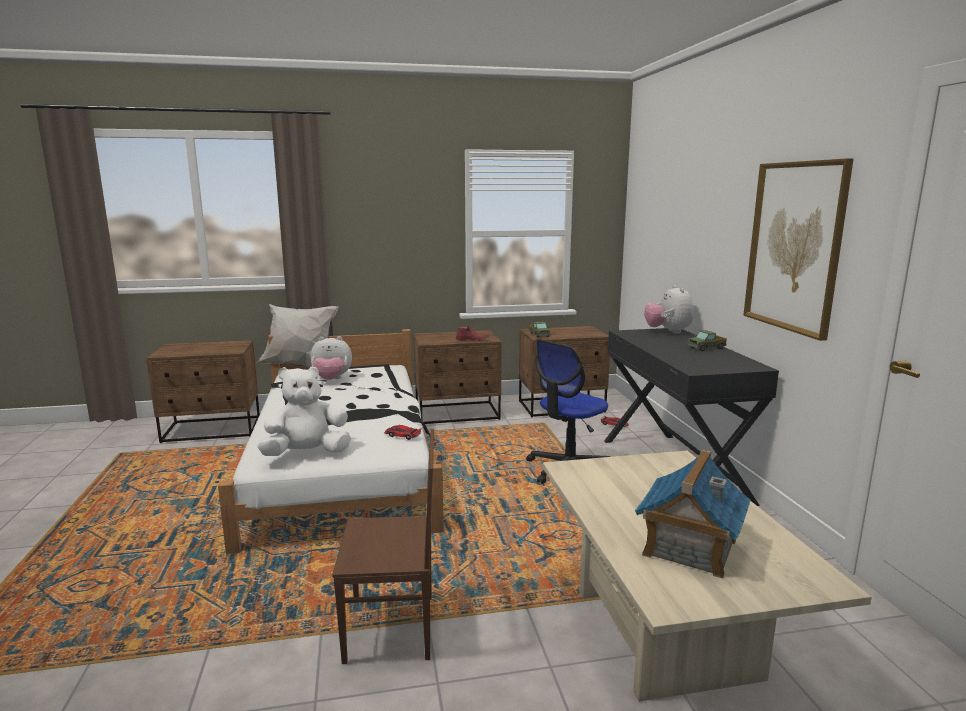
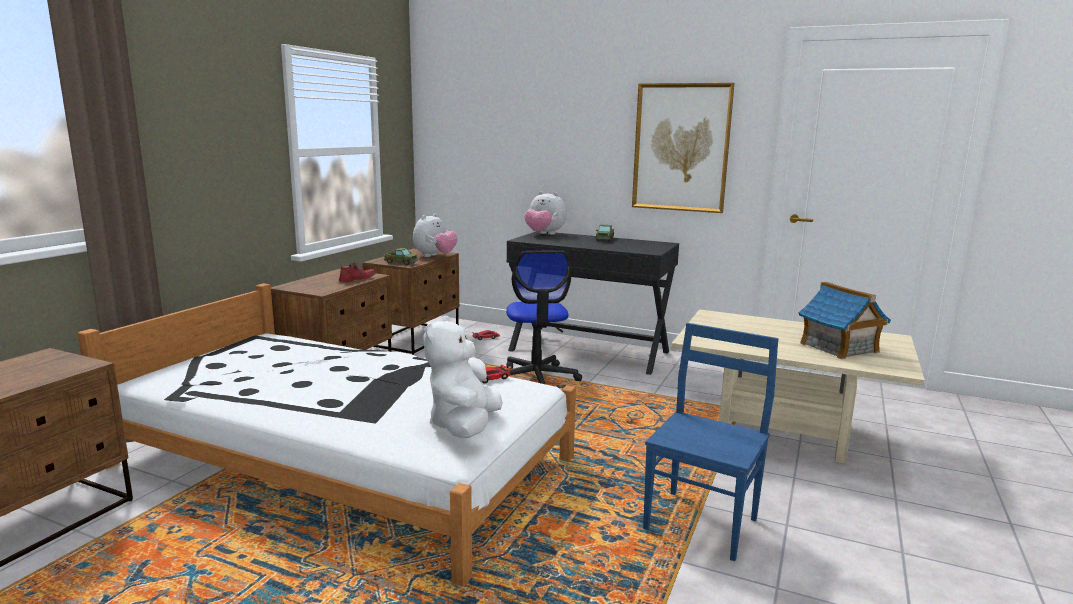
camera: 55 degrees left, 0 degrees up
(299, 367) = (134, 373): white pillow -> none
(331, 380) = (245, 367): plush toy -> plush toy (435, 256)
(392, 630) = (703, 524): brown chair -> blue chair

